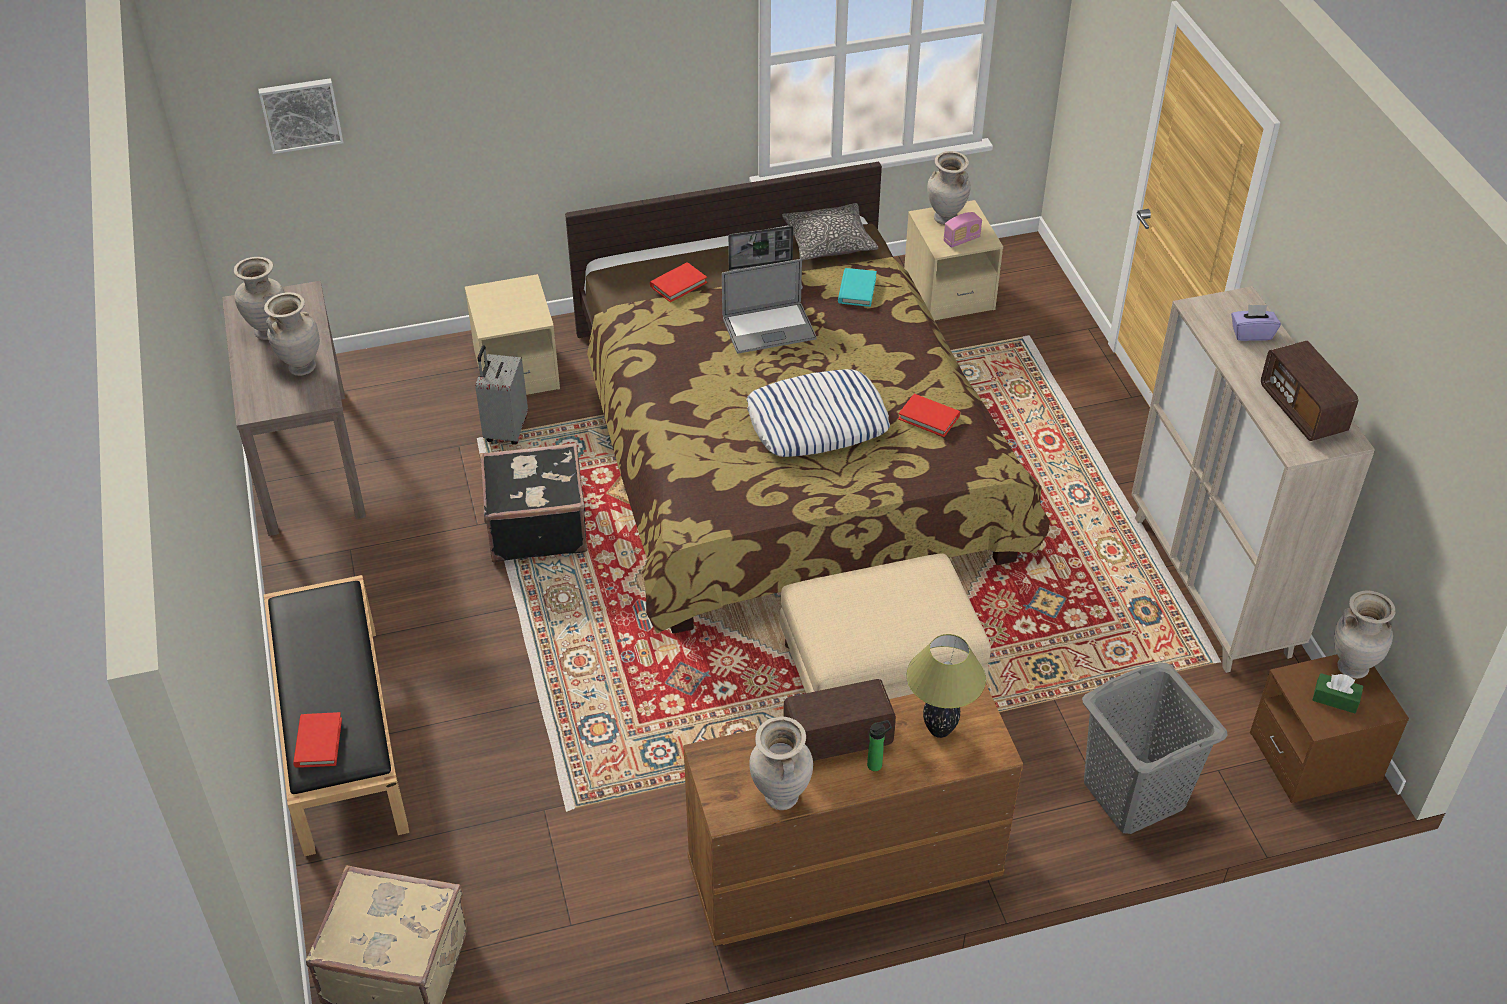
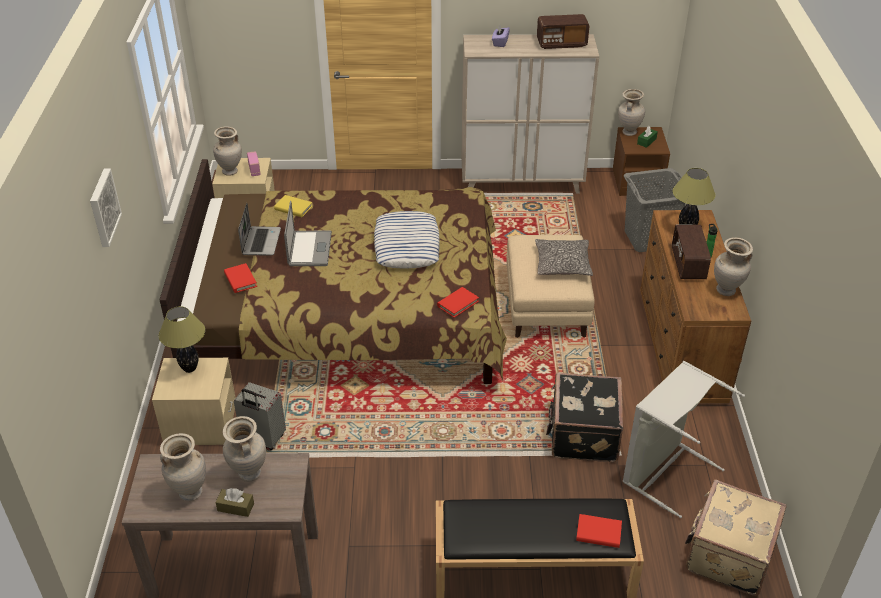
camera: 75 degrees left, 5 degrees down
(251, 370) = (235, 507): none -> brown tissue box
(301, 114) = (57, 349): picture -> picture (103, 207)
(524, 300) = (190, 368): none -> table lamp
(536, 526) = (369, 435): black suitcase -> black suitcase (582, 435)
(545, 870) = (664, 471): none -> grey laundry basket
(829, 242) = (234, 212): pillow -> pillow (562, 264)
(857, 290) = (293, 208): turquoise book -> yellow book
(929, 417) = (422, 205): red book -> red book (457, 304)

